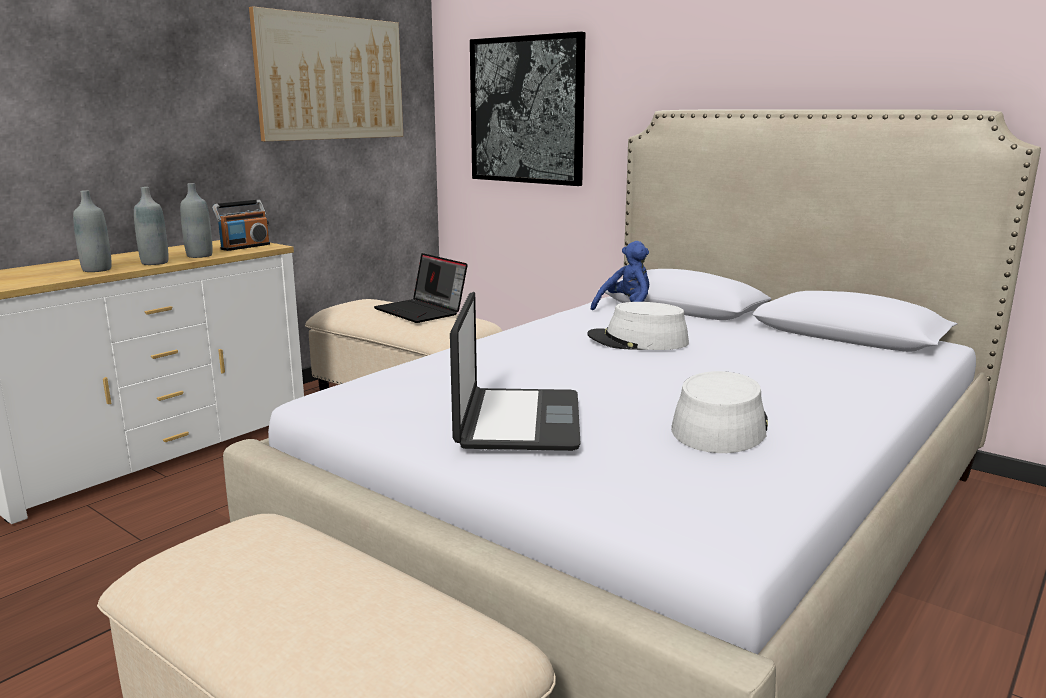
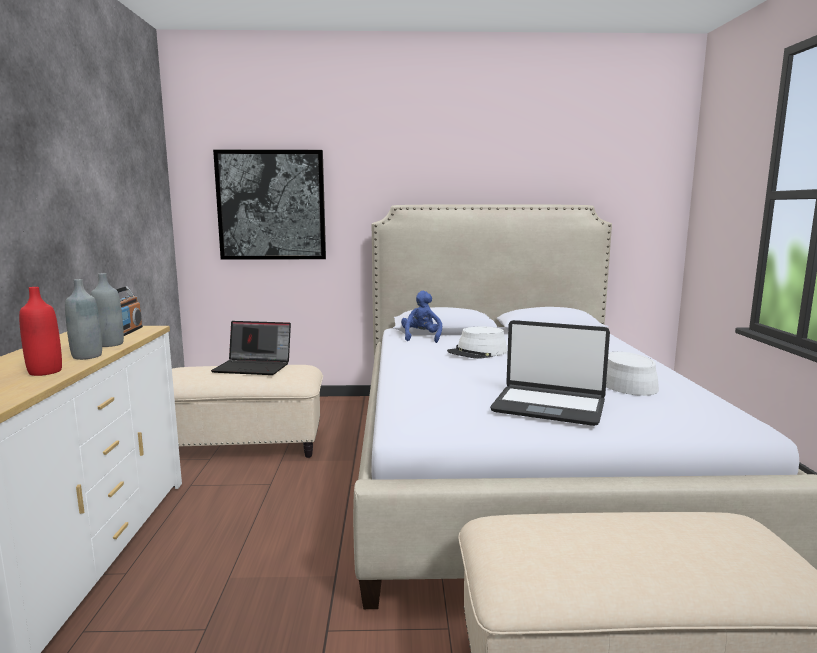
camera: 40 degrees left, 5 degrees down
(97, 269) = (45, 372): grey bottle -> red bottle
(331, 78) = (120, 176): picture -> none
(517, 421) = (548, 406): laptop -> laptop turned 150 degrees clockwise

